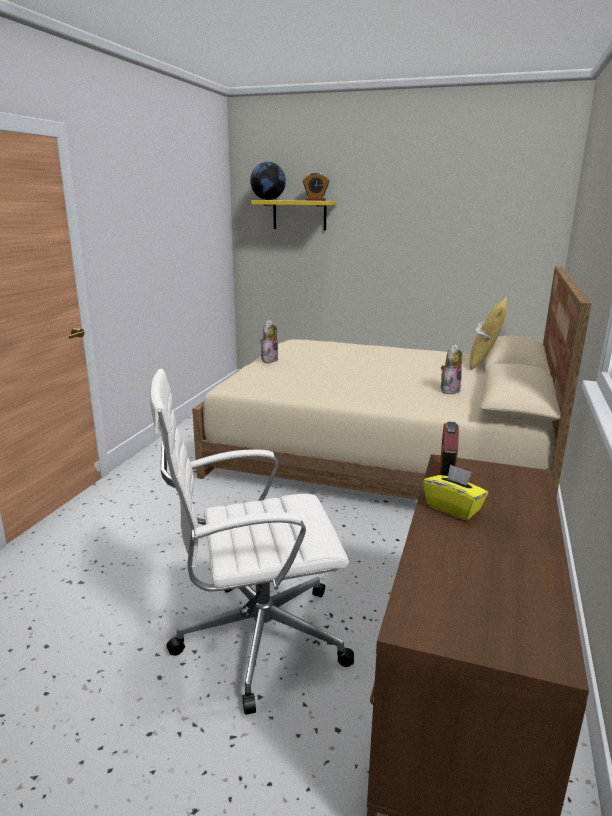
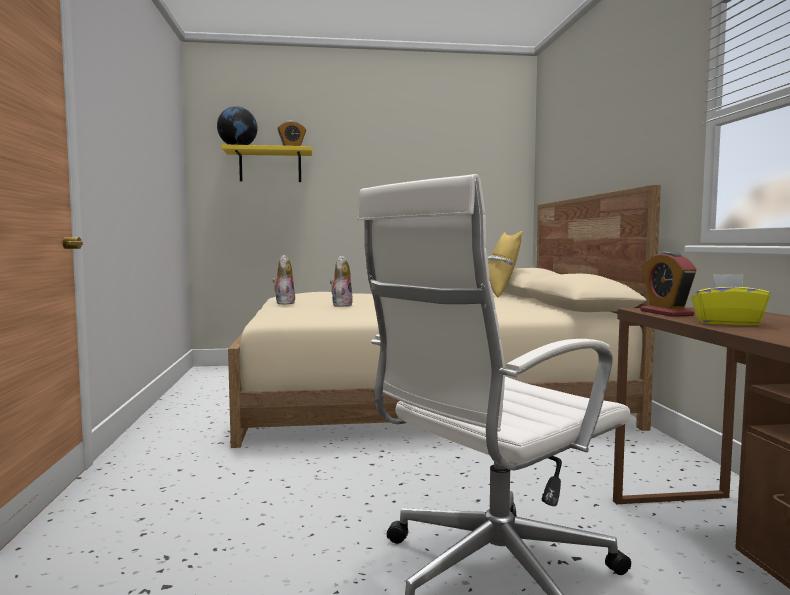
camera: 25 degrees left, 15 degrees down
(449, 390) = (505, 305): plush toy -> plush toy (341, 305)

